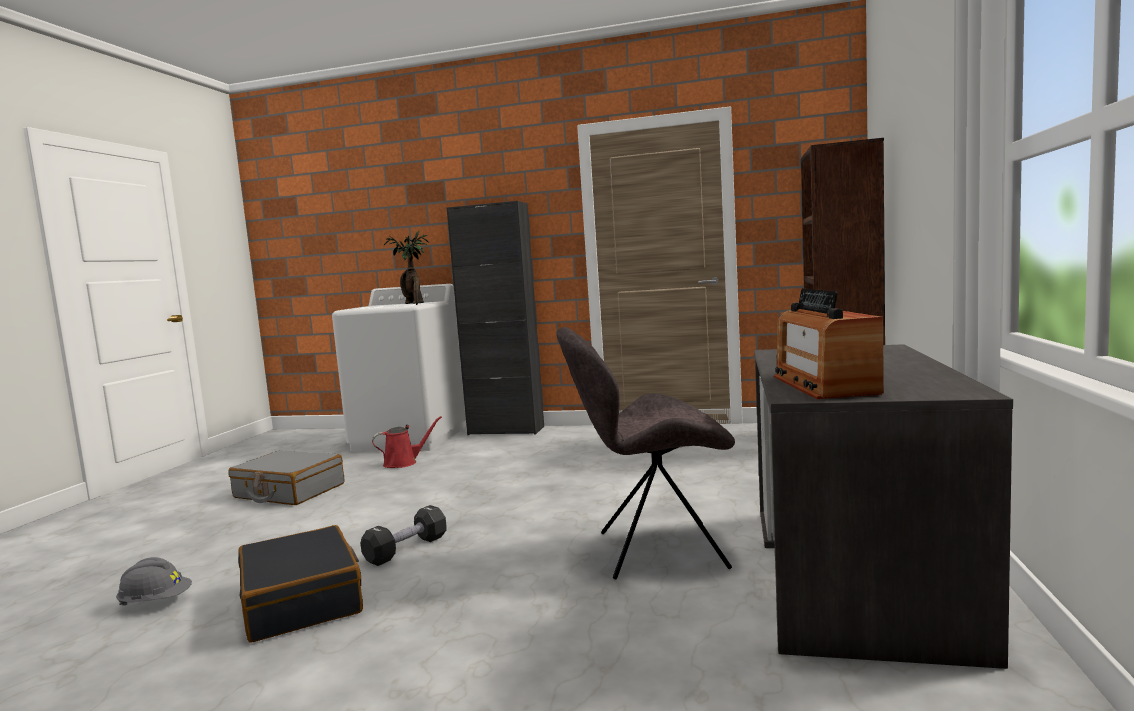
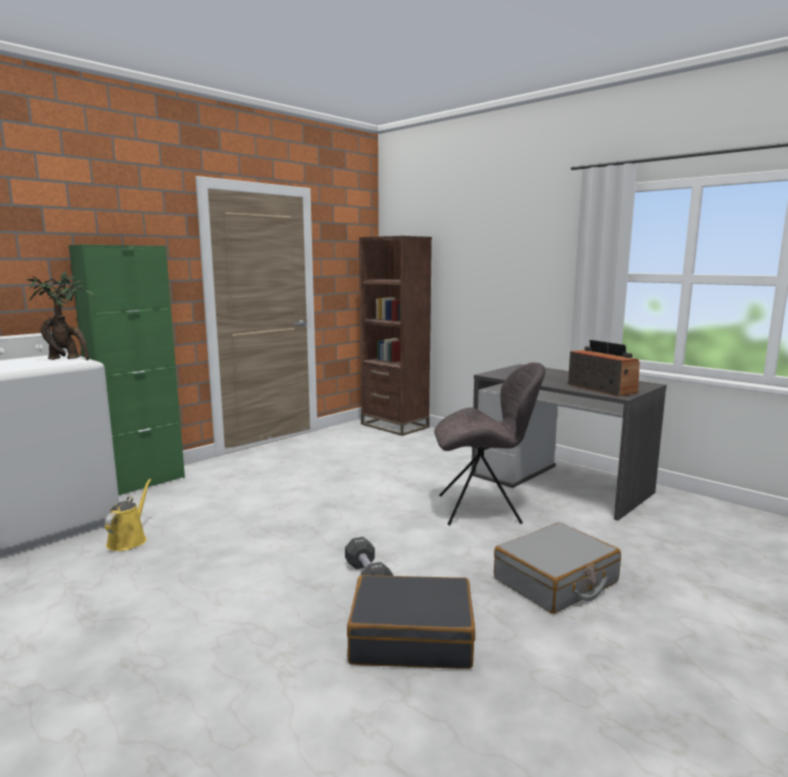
camera: 60 degrees left, 5 degrees up
(156, 602) = (312, 726): grey hard hat -> none
(289, 491) = (80, 614): grey suitcase -> grey suitcase (556, 581)
(404, 463) = (129, 540): red watering can -> yellow watering can
(506, 430) = (142, 483): black cabinet -> green cabinet
(655, 550) = (482, 509): grey chair -> grey chair turned 120 degrees counterclockwise
(824, 385) = (602, 389): radio -> radio turned 150 degrees counterclockwise

